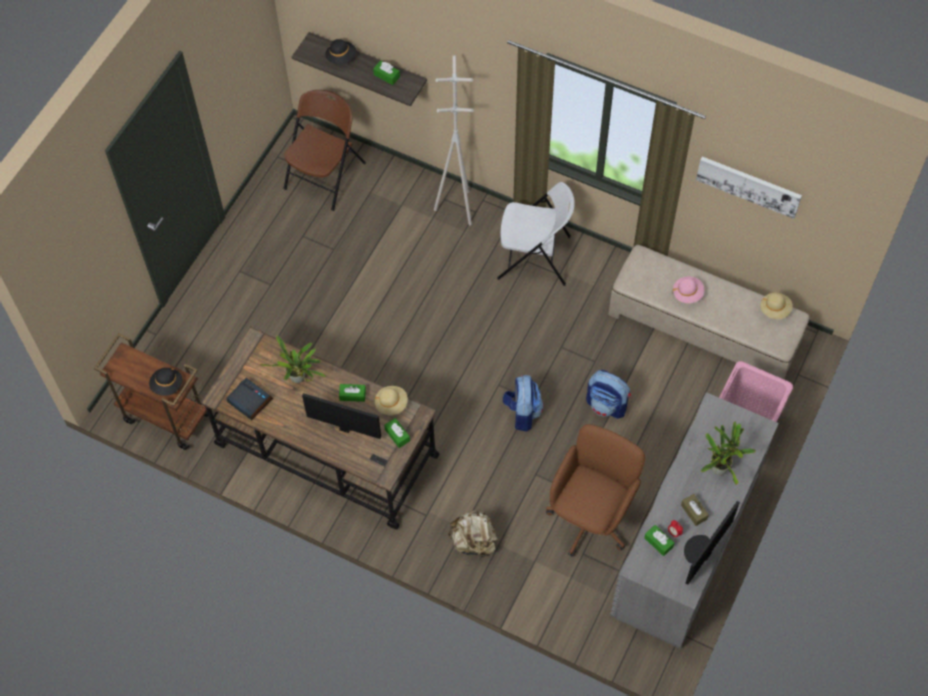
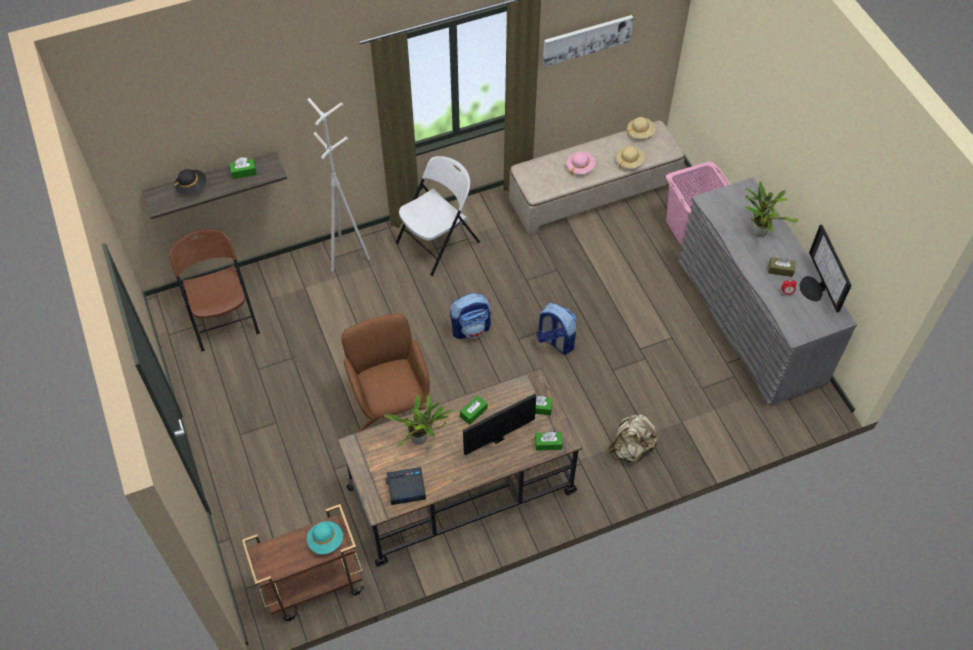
camera: 50 degrees left, 5 degrees down
(167, 385) = (326, 541): black hat -> turquoise hat
(391, 404) = (507, 392): beige hat -> beige hat (629, 162)
(590, 520) = (679, 363): brown office chair -> brown office chair (393, 414)
(607, 405) = (598, 288): backpack -> backpack (471, 328)
(658, 542) = (787, 307): green tissue box -> green tissue box (548, 444)

